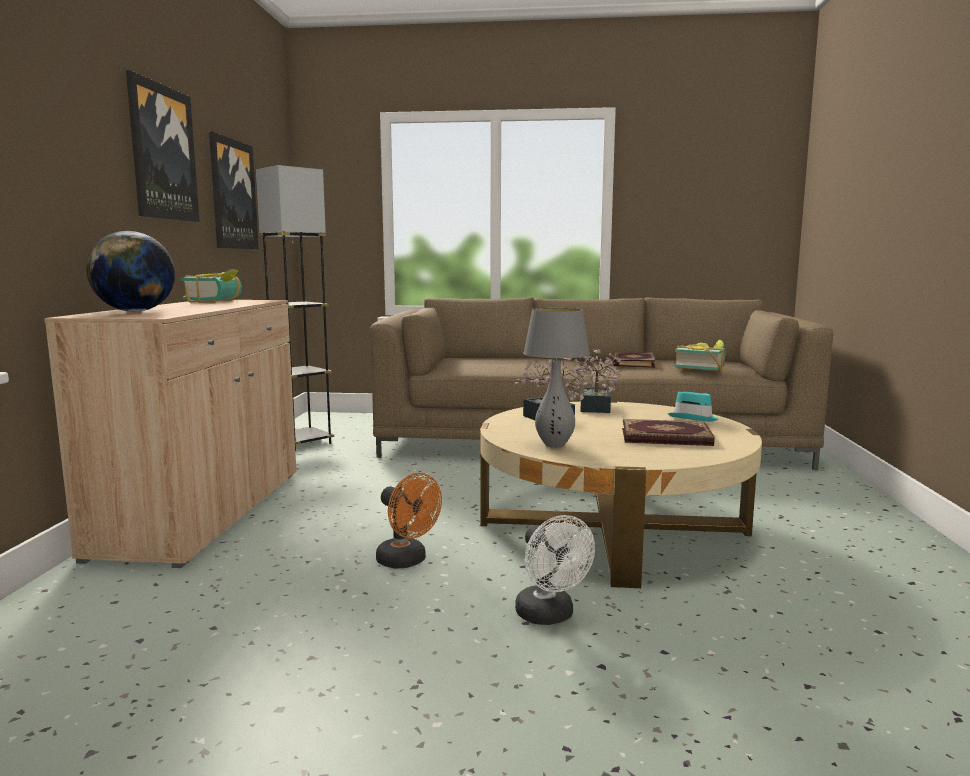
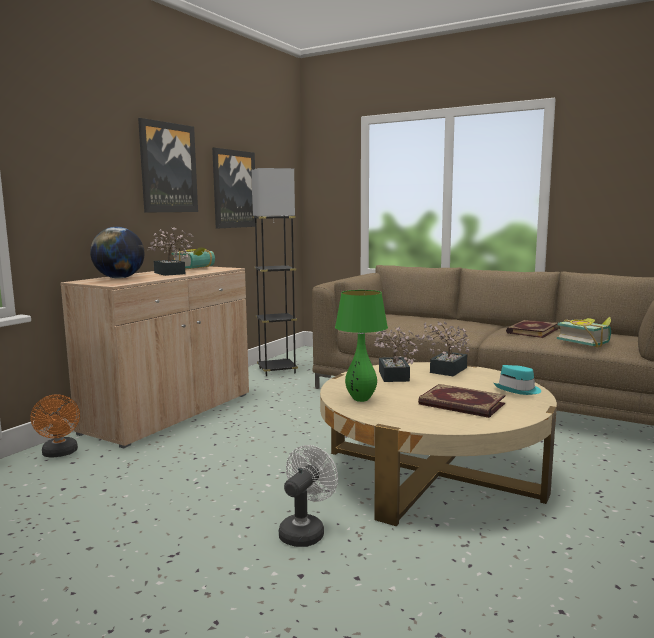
camera: 25 degrees right, 0 degrees up
(200, 306) = (170, 273): none -> potted plant
(407, 561) = (254, 470): orange fan -> orange fan (60, 453)
(550, 616) = (305, 531): white fan -> white fan turned 150 degrees counterclockwise
(554, 445) = (360, 399): grey table lamp -> green table lamp

